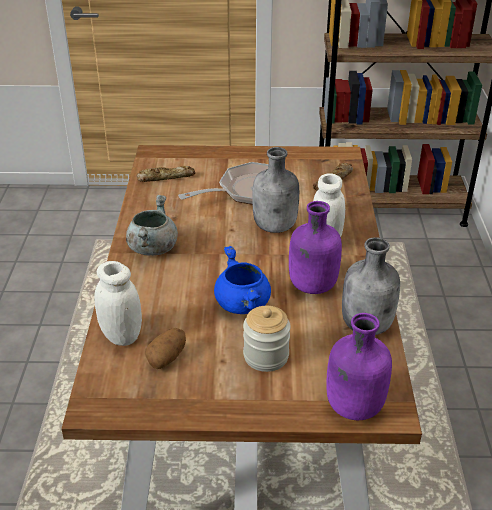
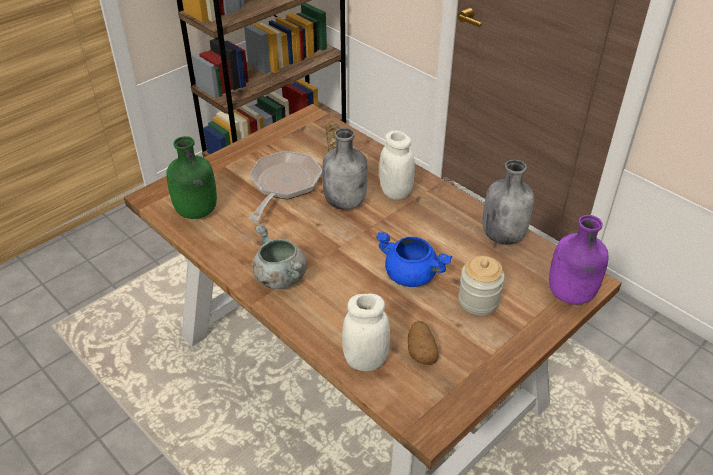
camera: 45 degrees left, 5 degrees up
(166, 177) = (197, 212): bread -> green bottle
(312, 286) = (434, 231): purple bottle -> none

